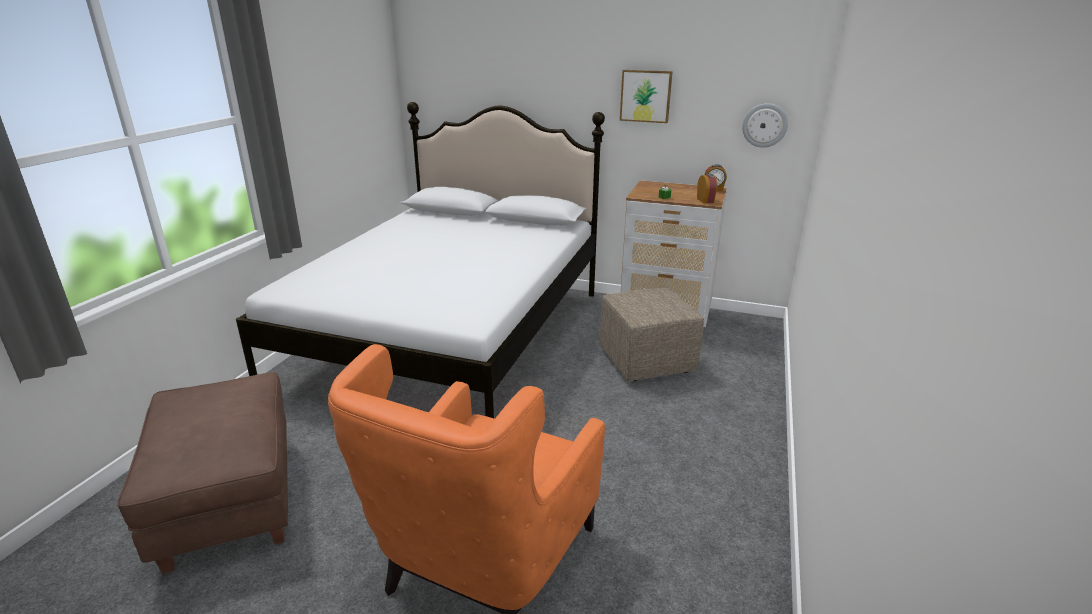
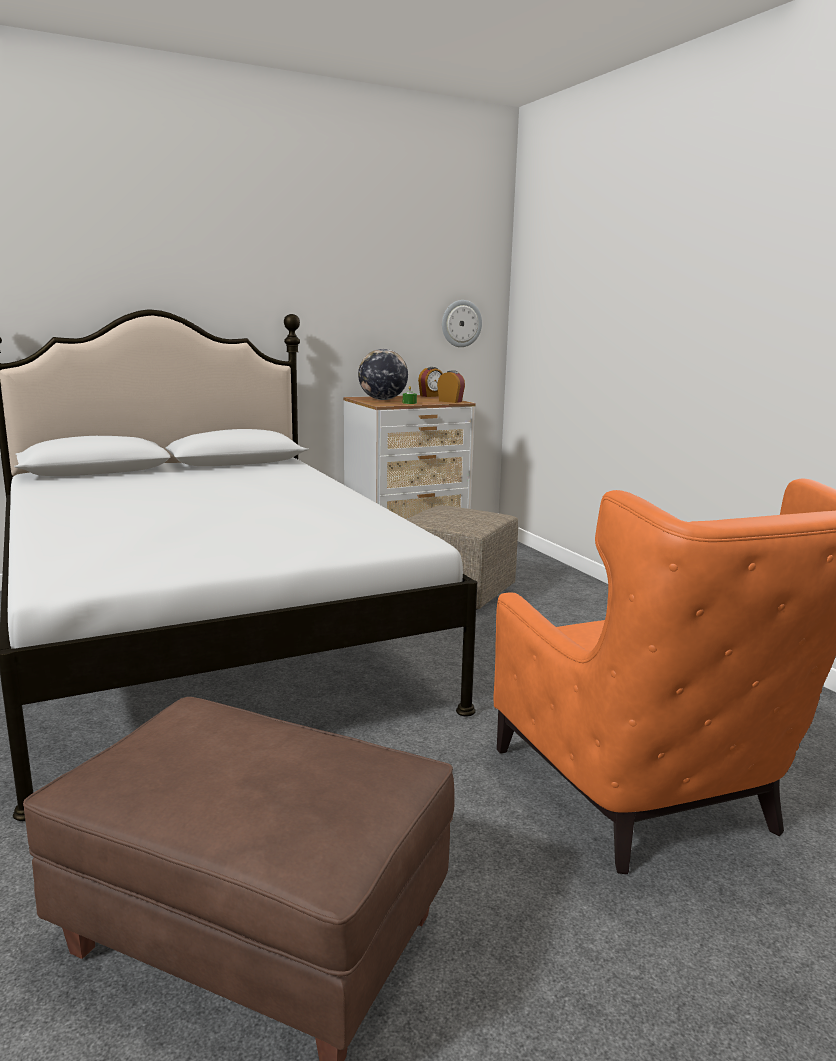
camera: 45 degrees left, 10 degrees down
(645, 96) = (339, 294): picture -> none
(657, 189) = (382, 399): none -> globe

